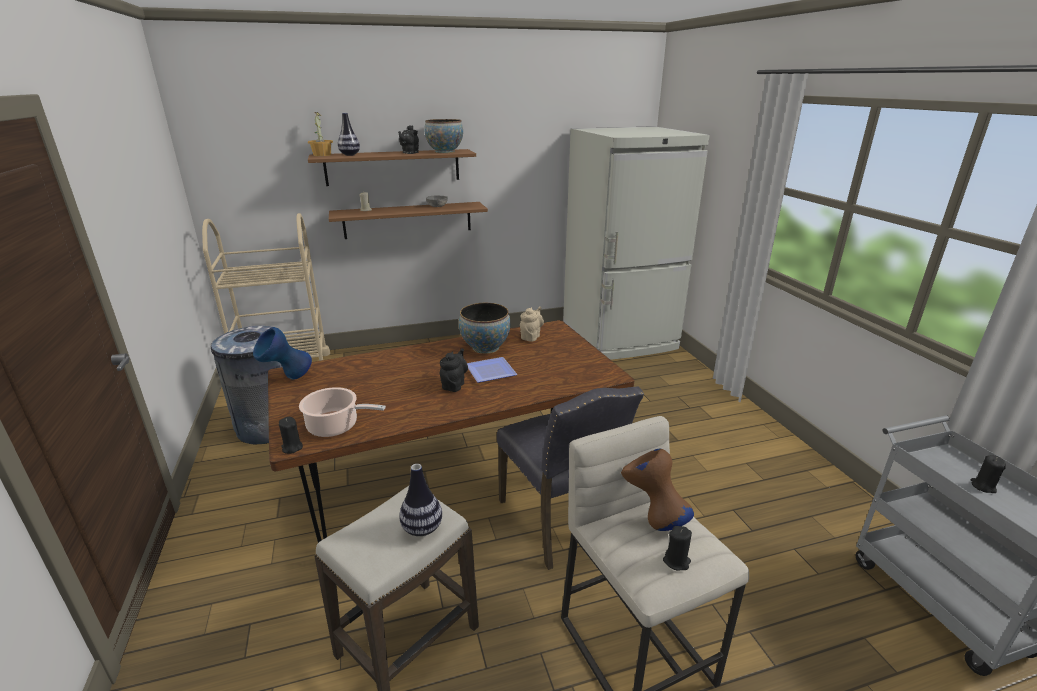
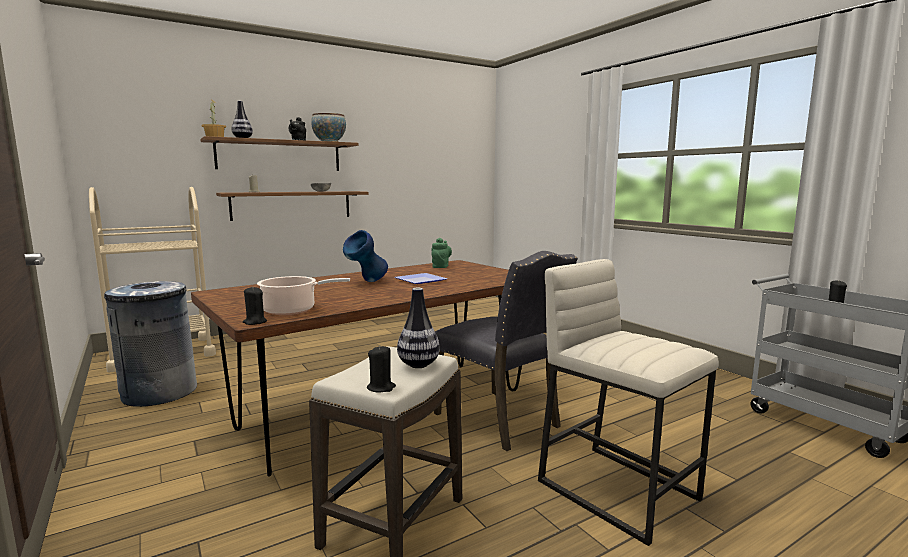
camera: 15 degrees left, 15 degrees down
(287, 379) = (217, 294): blue vase -> blue vase (366, 282)
(454, 385) = (392, 287): black teapot -> none
(485, 348) = (404, 272): bowl -> none
(531, 336) = (441, 266): beige teapot -> green teapot
(619, 335) = (485, 308): white fridge -> none
(652, 519) = (623, 335): brown vase -> none
(676, 561) = (662, 350): black candle -> black candle (381, 388)

